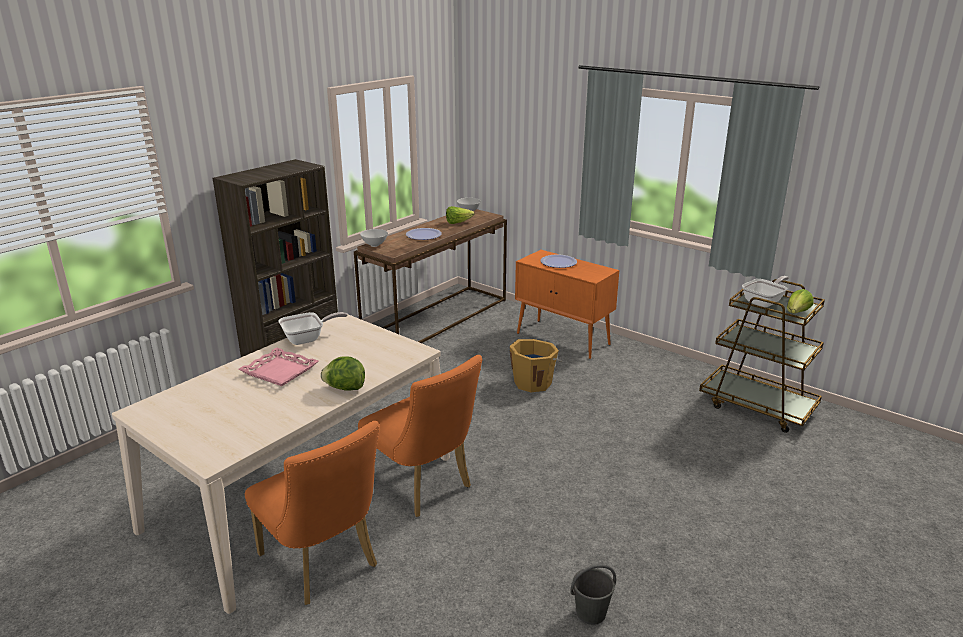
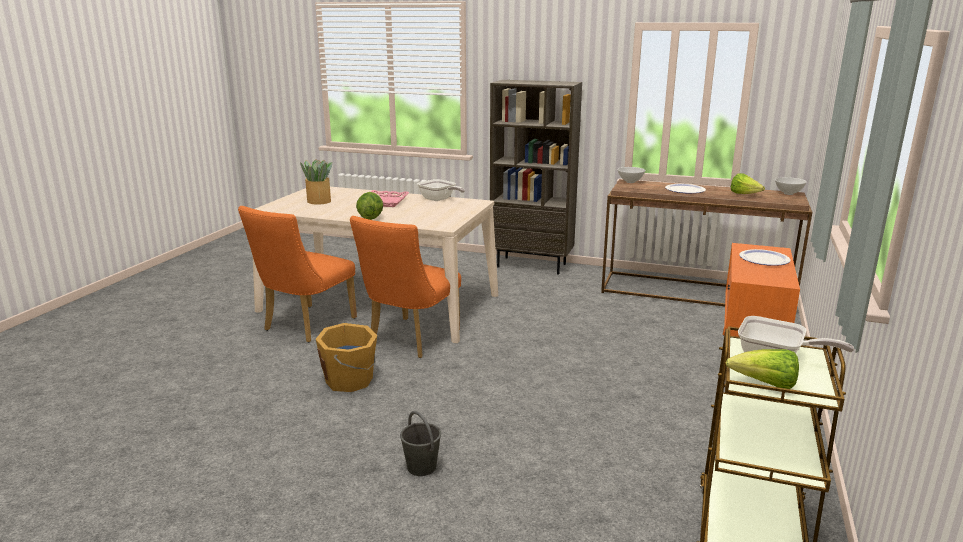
camera: 70 degrees right, 5 degrees down
(219, 416) = (318, 201): none -> potted plant
(533, 382) = (625, 359): orange bucket -> orange bucket (350, 380)
(590, 613) = (273, 437): grey bucket -> grey bucket (421, 467)

